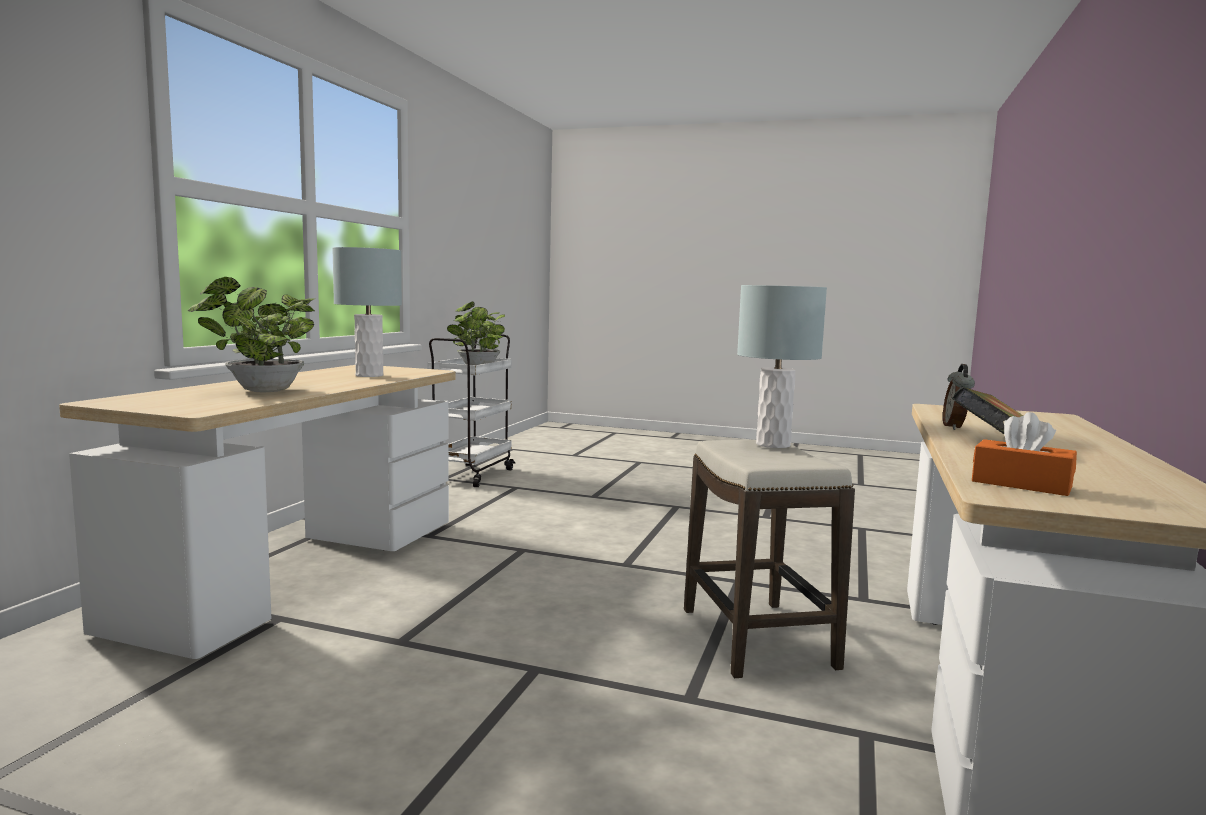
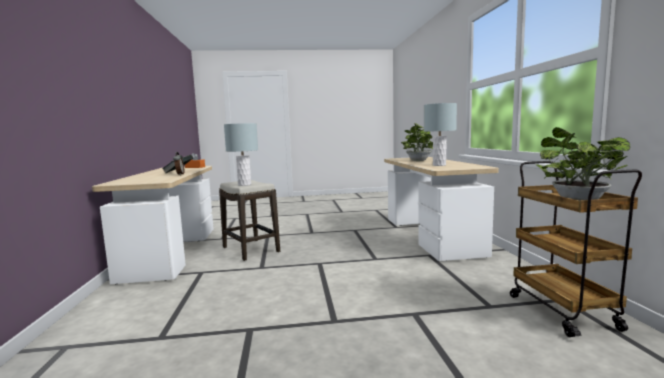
camera: 155 degrees right, 0 degrees up
(472, 475) = (563, 312): white cart -> brown cart

